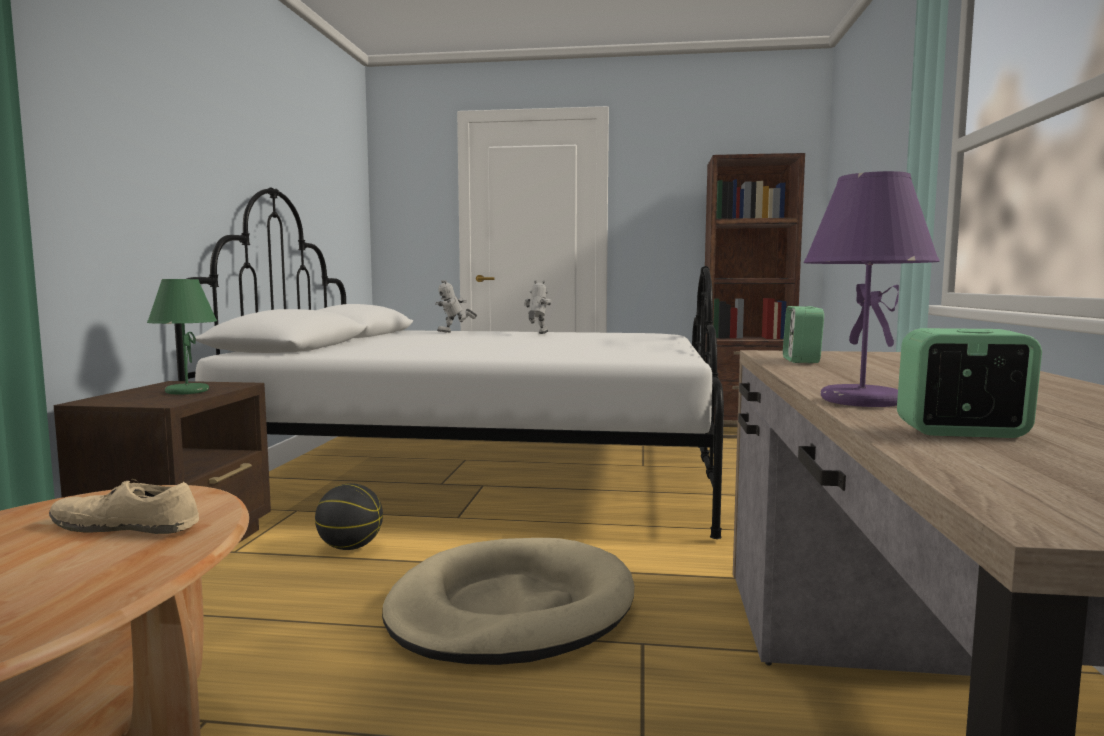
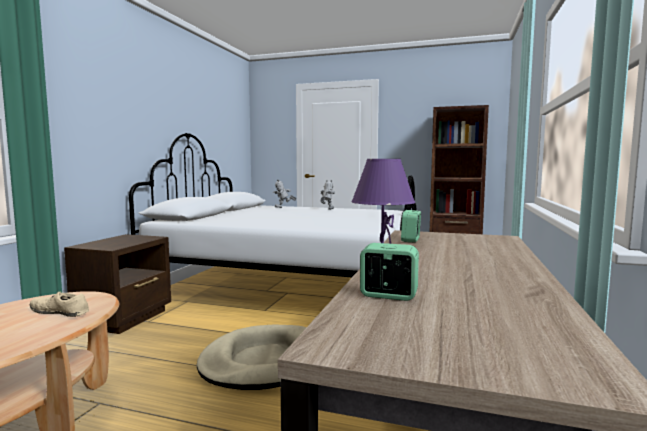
camera: 10 degrees right, 0 degrees up
(186, 391) = (127, 241): green table lamp -> none
(350, 547) = (203, 323): basketball -> none

